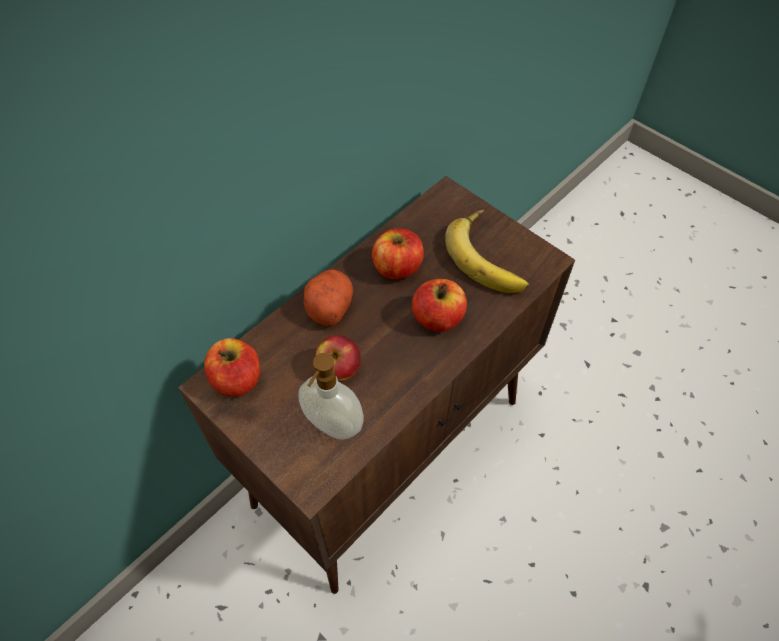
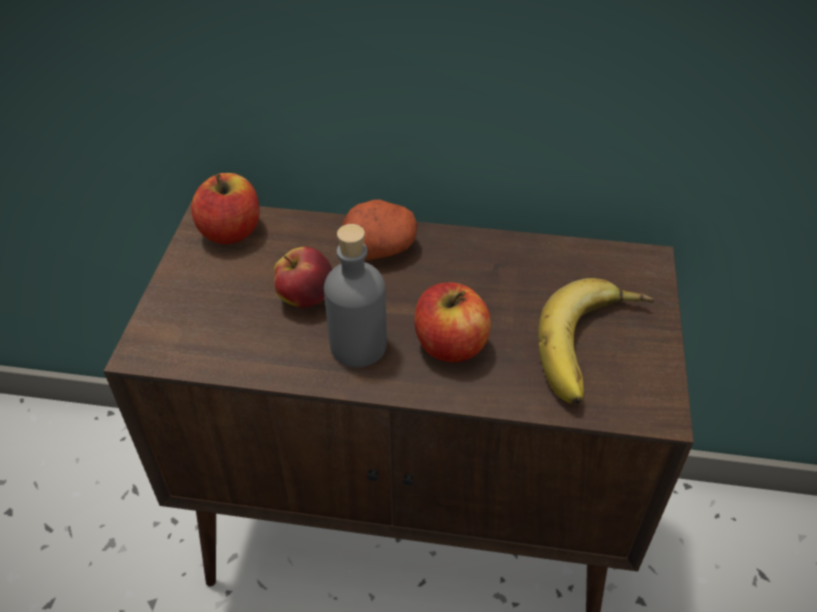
camera: 55 degrees right, 10 degrees down
(332, 426) = (228, 329): soap dispenser -> none
(397, 267) = (487, 274): apple -> none
(403, 363) = (358, 346): none -> grey bottle

